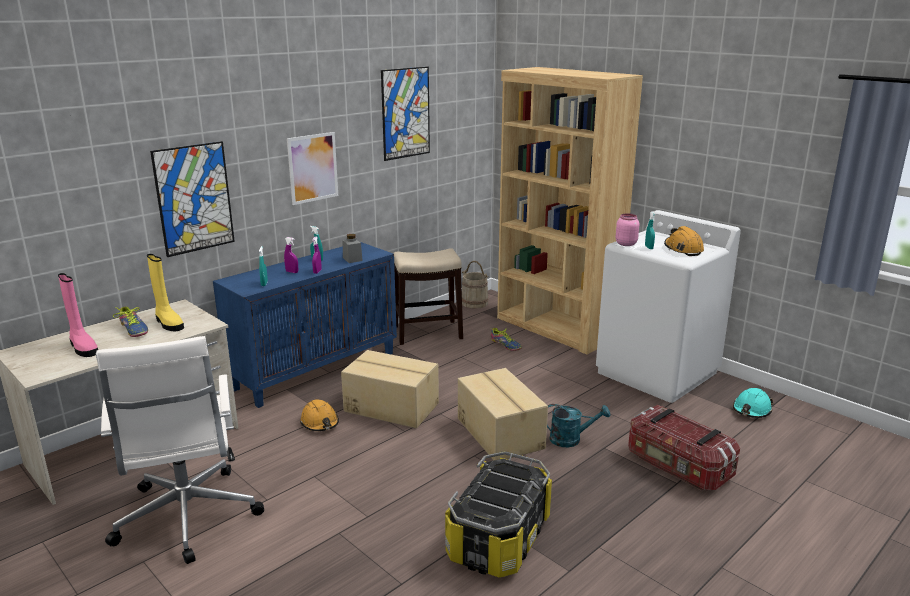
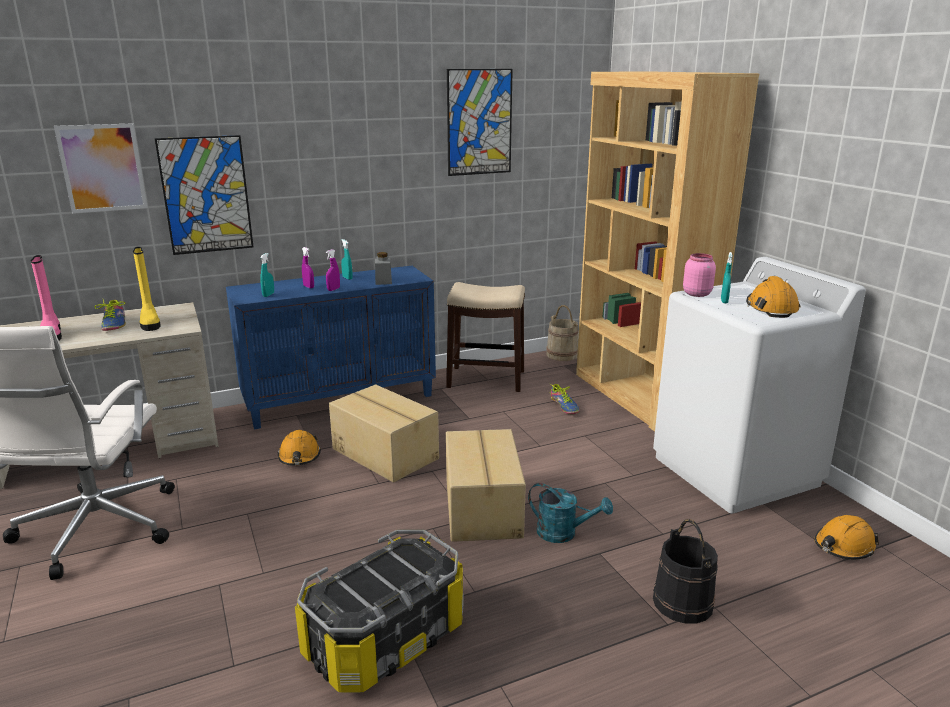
camera: 20 degrees right, 0 degrees up
(313, 168) = (354, 175): picture -> picture (102, 168)
(677, 467) = (683, 602): storage box -> black bucket
(751, 410) = (843, 546): turquoise hard hat -> orange hard hat

